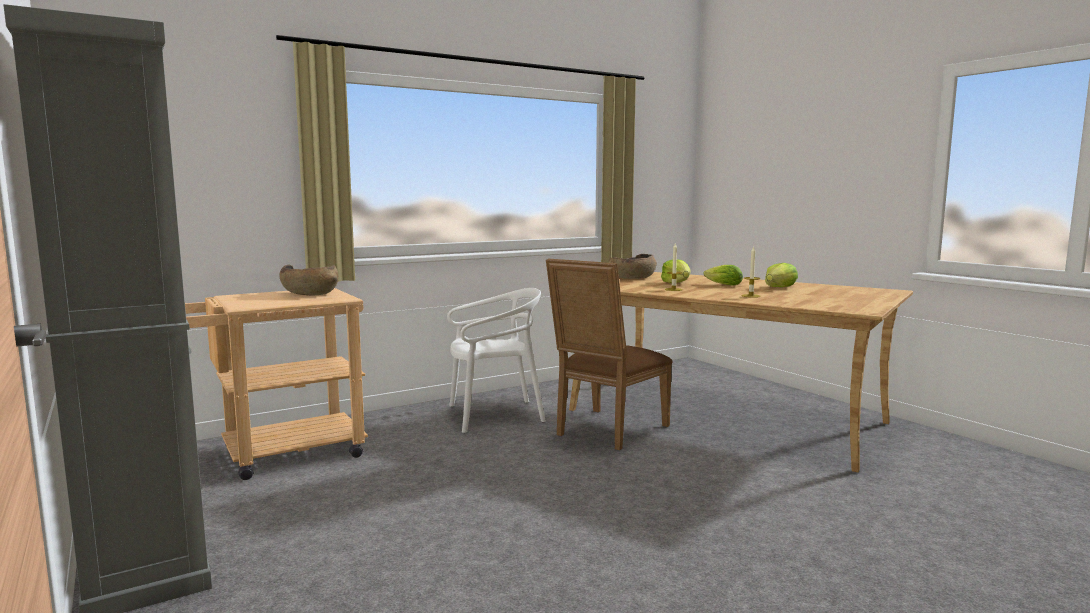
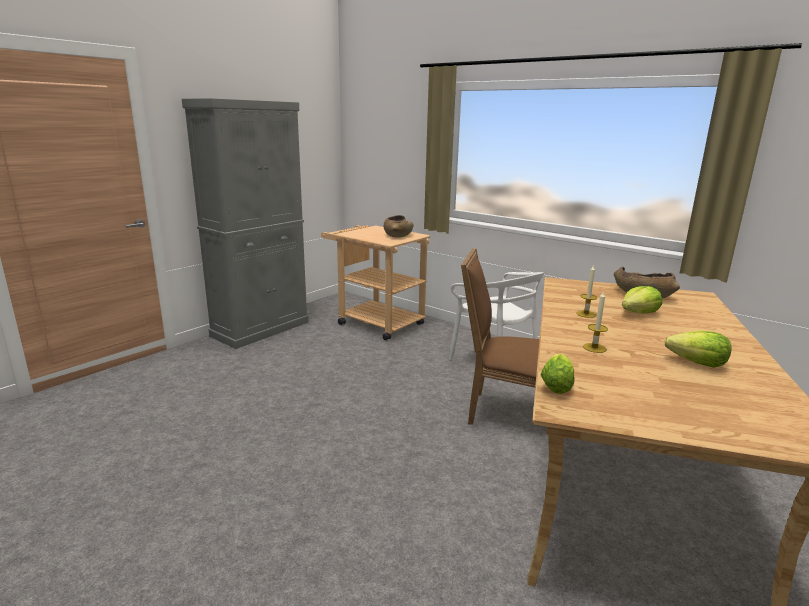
camera: 70 degrees right, 10 degrees up
(721, 284) = (666, 333): lettuce -> lettuce (558, 384)

